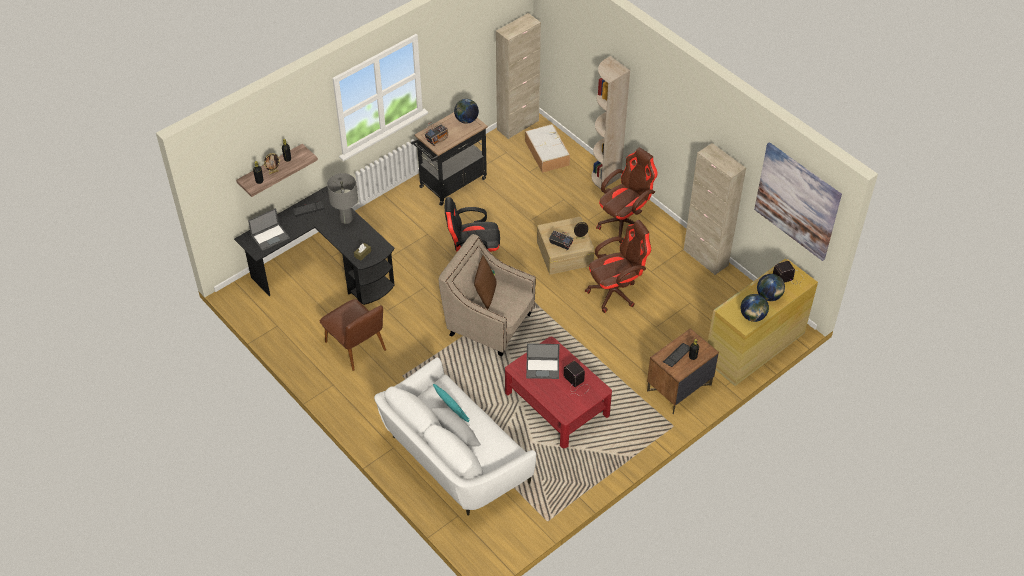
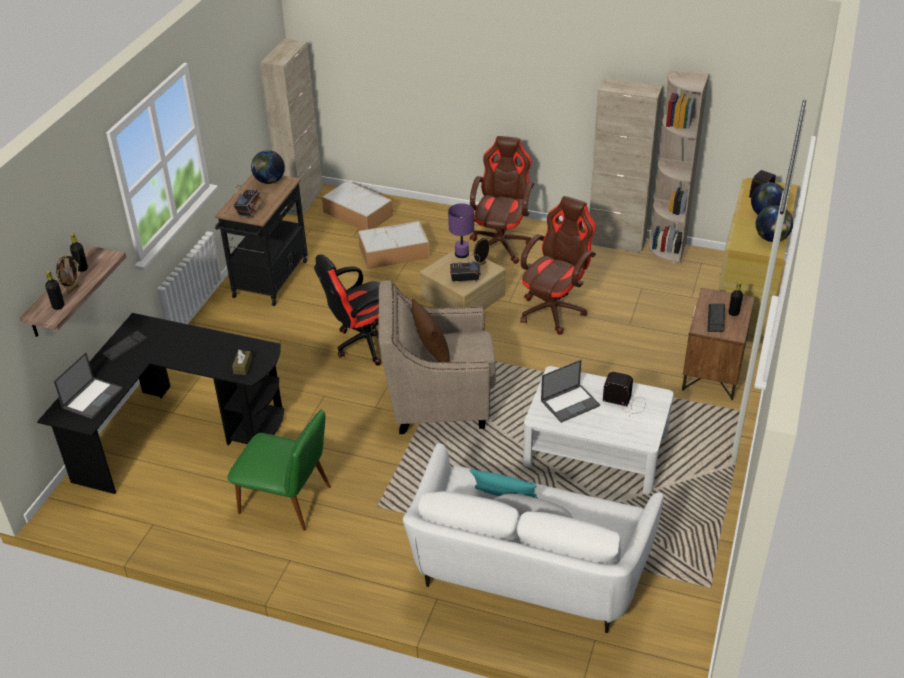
camera: 30 degrees left, 10 degrees down
(346, 219) = (188, 338): grey table lamp -> none
(355, 346) = (285, 500): brown chair -> green chair
(546, 197) = (393, 252): none -> storage box
(556, 403) = (595, 449): red coffee table -> white coffee table
(575, 223) = (461, 254): none -> purple table lamp
(603, 179) = (442, 214): beige bookcase -> beige bookcase (666, 253)
(797, 201) = (746, 93): picture -> none

